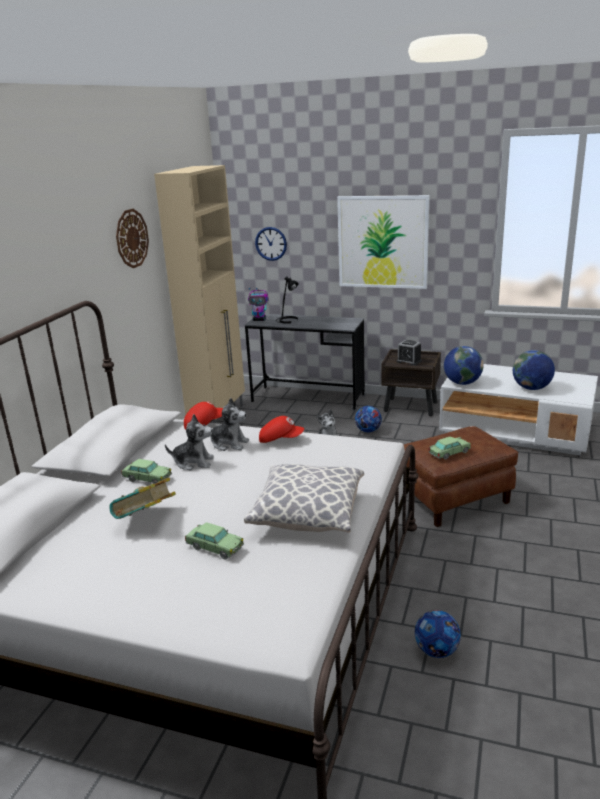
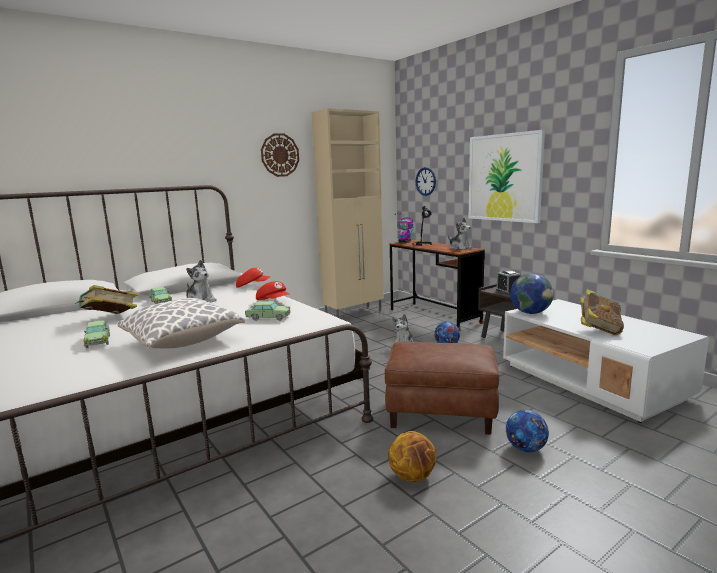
camera: 35 degrees right, 10 degrees down
(229, 444) = (241, 297): plush toy -> plush toy (460, 248)
(308, 398) = (434, 316): grey desk -> brown desk
(436, 651) = (231, 518): football -> football (525, 448)
(449, 453) = (421, 355): toy car -> toy car (268, 318)
(506, 558) = (413, 476): none -> basketball
(531, 388) = (599, 329): globe -> book

